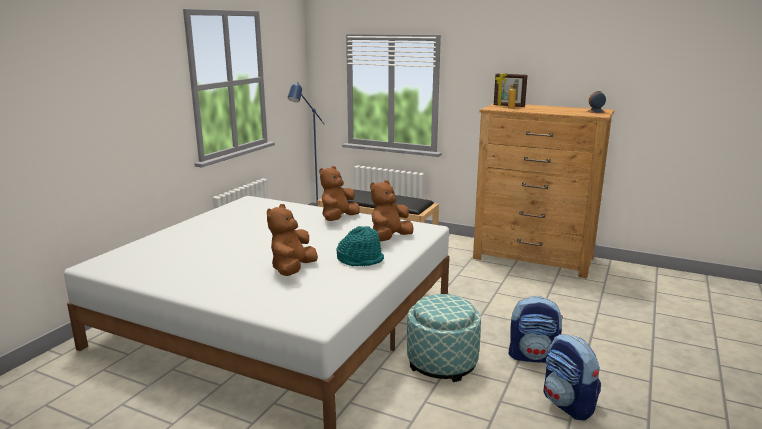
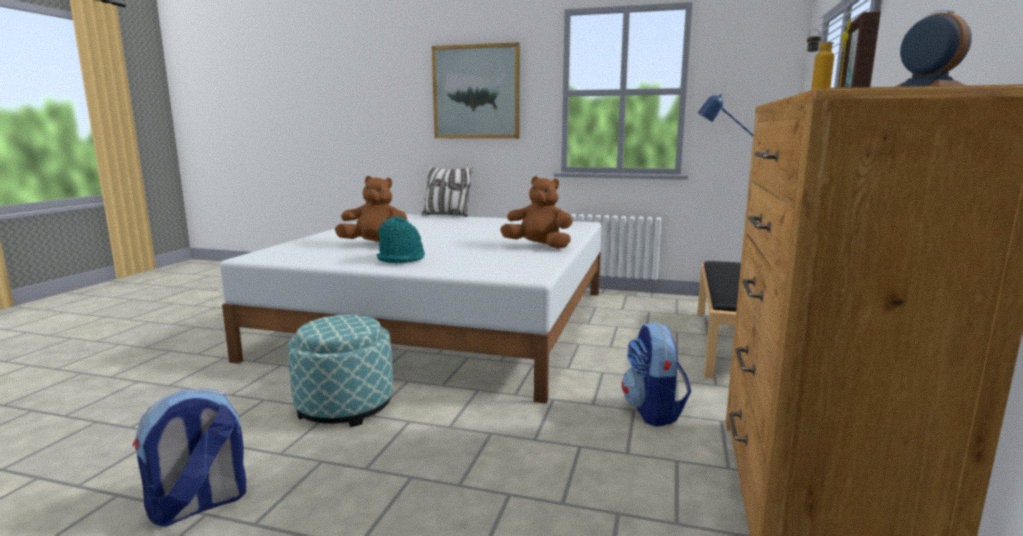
camera: 80 degrees right, 5 degrees down
(119, 95) = (476, 92): none -> picture
(138, 240) = (447, 215): none -> pillow
(389, 238) = (475, 264): brown plush toy -> none
(533, 356) = (347, 478): backpack -> backpack (653, 411)

